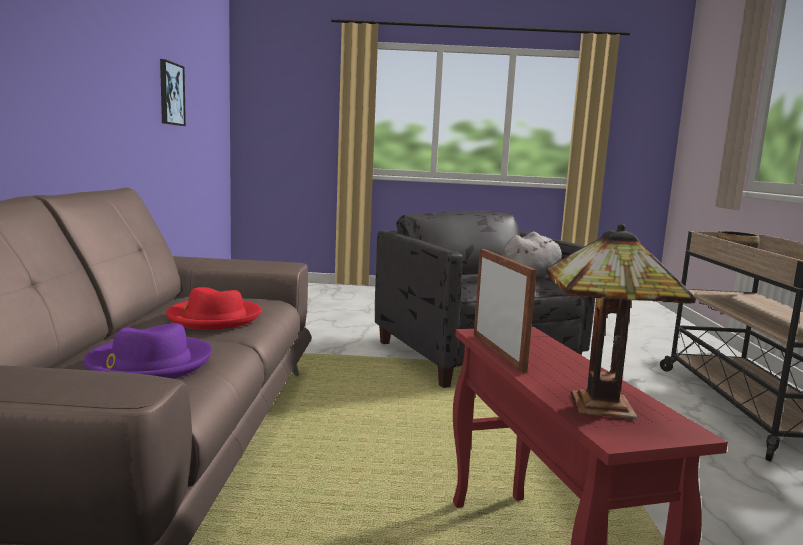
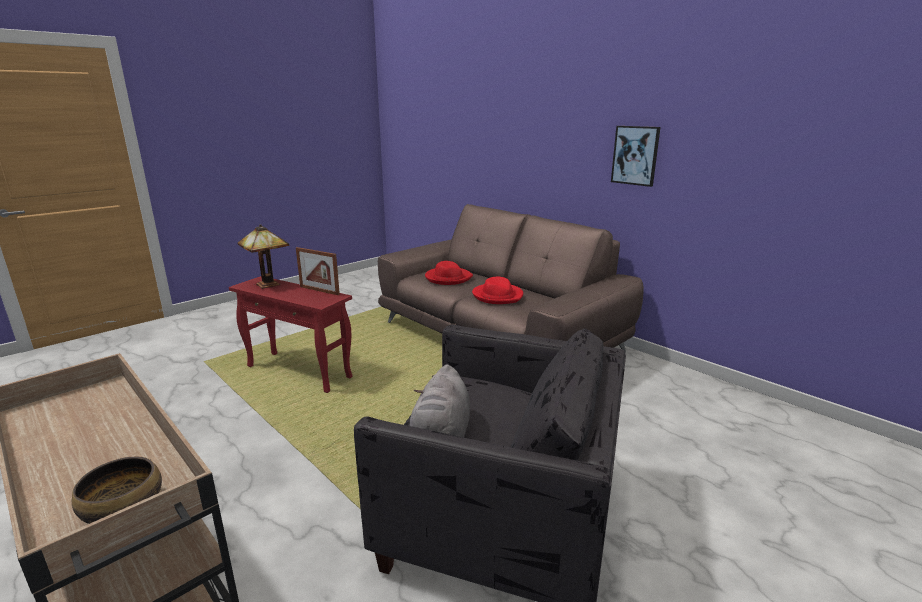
camera: 135 degrees right, 10 degrees up
(149, 364) = (448, 278): purple hat -> red hat
(171, 94) = (839, 160): picture -> picture (635, 155)

